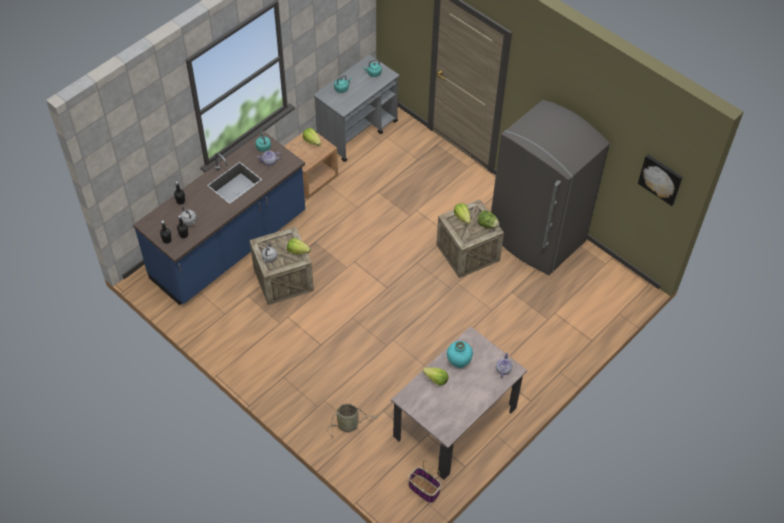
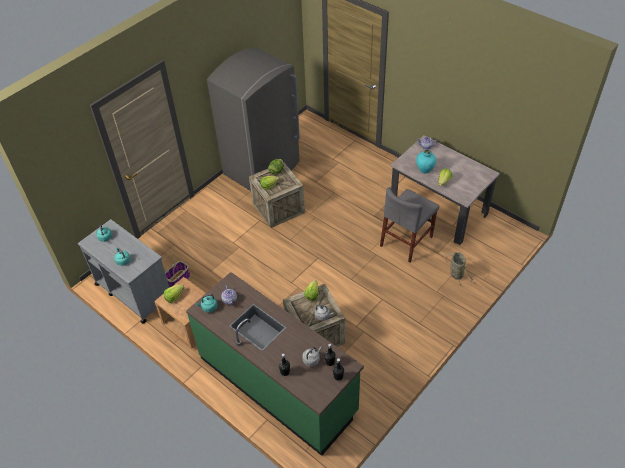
camera: 90 degrees left, 5 degrees down
(229, 247) = (278, 384): blue counter -> green counter
(405, 379) = (406, 241): none -> grey chair
(424, 489) = (498, 225): basket -> basket (178, 279)
(661, 179) = (286, 29): picture -> none

